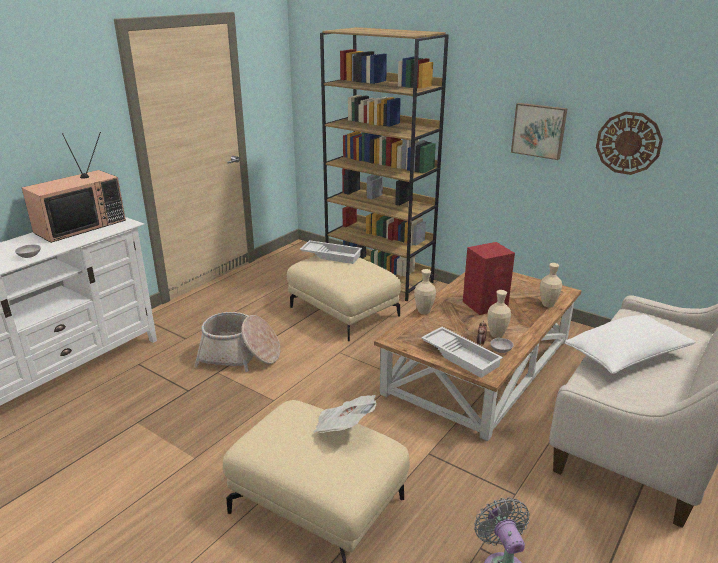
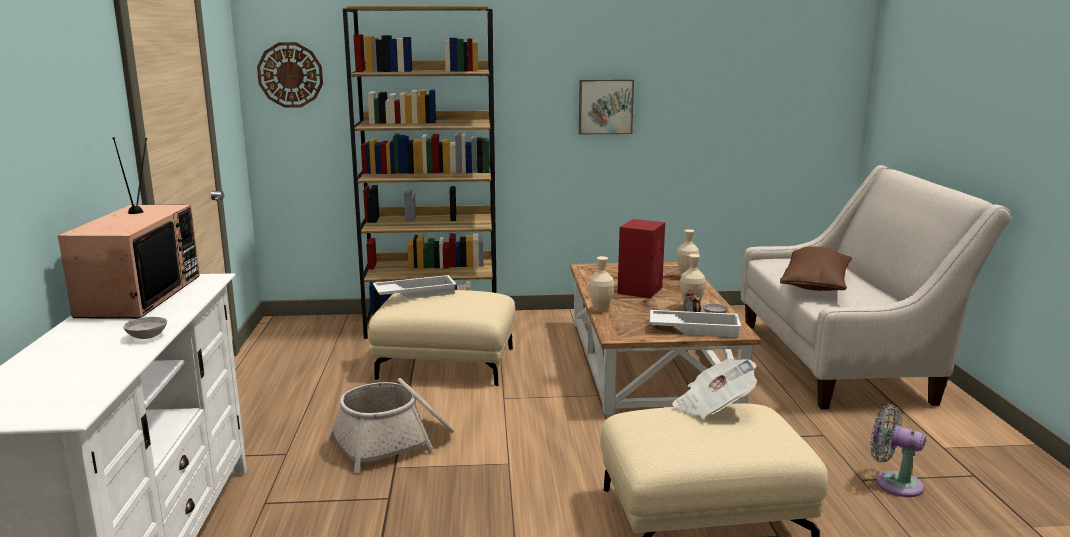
camera: 40 degrees left, 10 degrees down
(626, 357) = (815, 285): white pillow -> brown pillow
(628, 143) = (696, 106): wall clock -> wall clock (290, 75)

